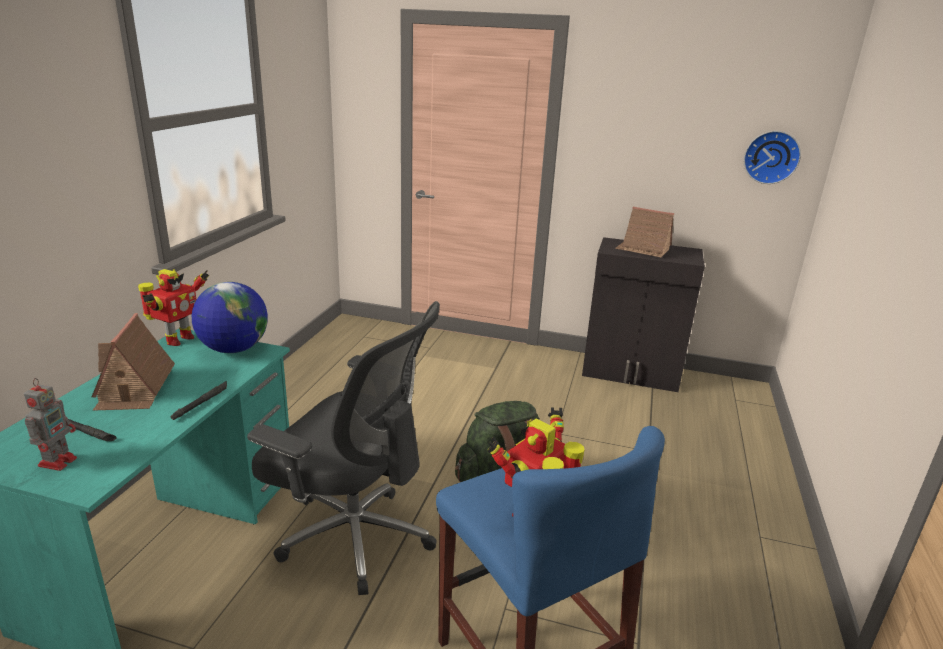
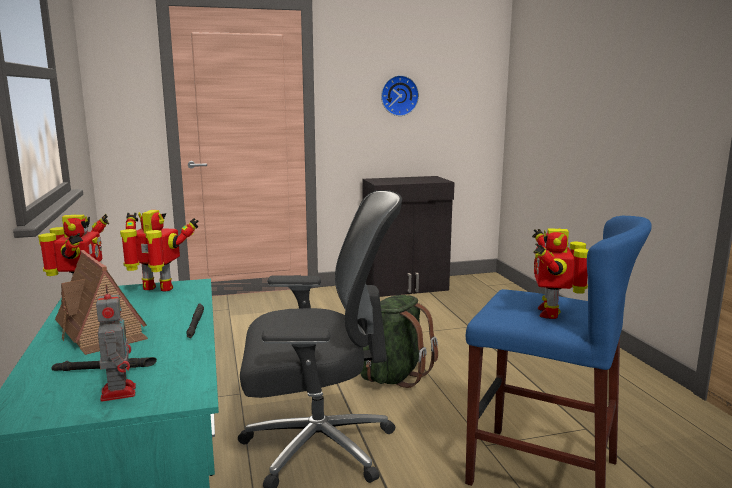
camera: 30 degrees left, 10 degrees down
(233, 349) = (158, 289): globe -> toy robot
(643, 249) = (401, 180): toy house -> none
(771, 157) = (470, 99): wall clock -> wall clock (399, 95)

